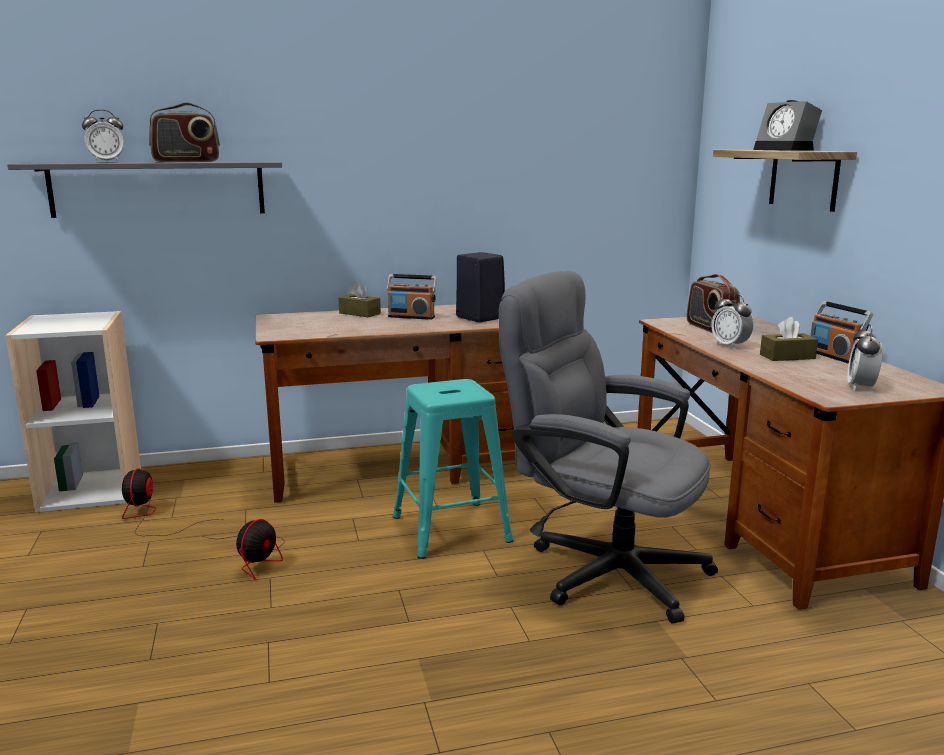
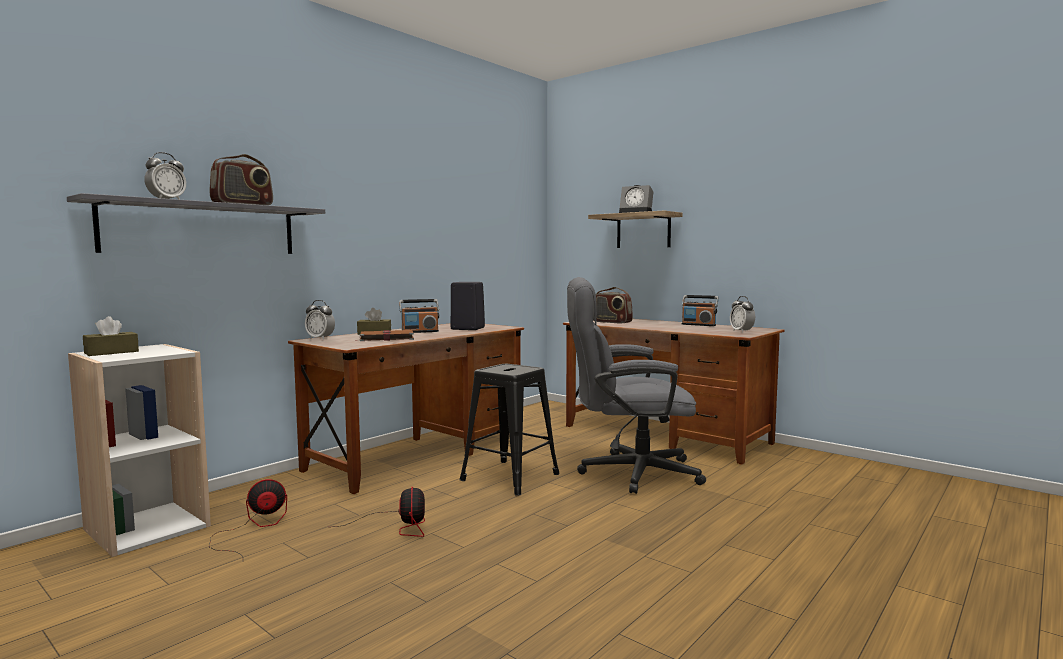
camera: 35 degrees left, 10 degrees down
(151, 517) = (253, 529): fan -> fan turned 105 degrees clockwise
(346, 324) = (385, 338): none -> brown book
(451, 529) = (510, 477): turquoise stool -> black stool
(730, 345) = (642, 326): alarm clock -> alarm clock (320, 338)
(787, 357) = (680, 326): brown tissue box -> brown tissue box (111, 352)

